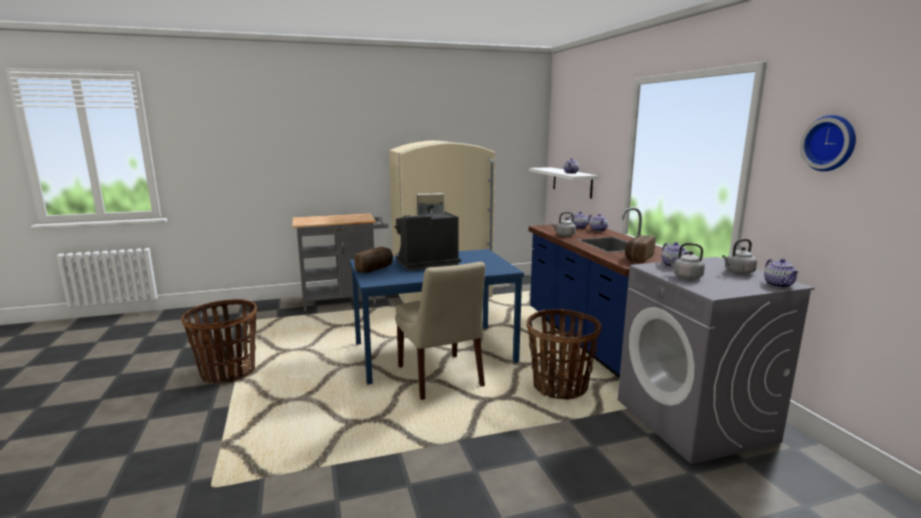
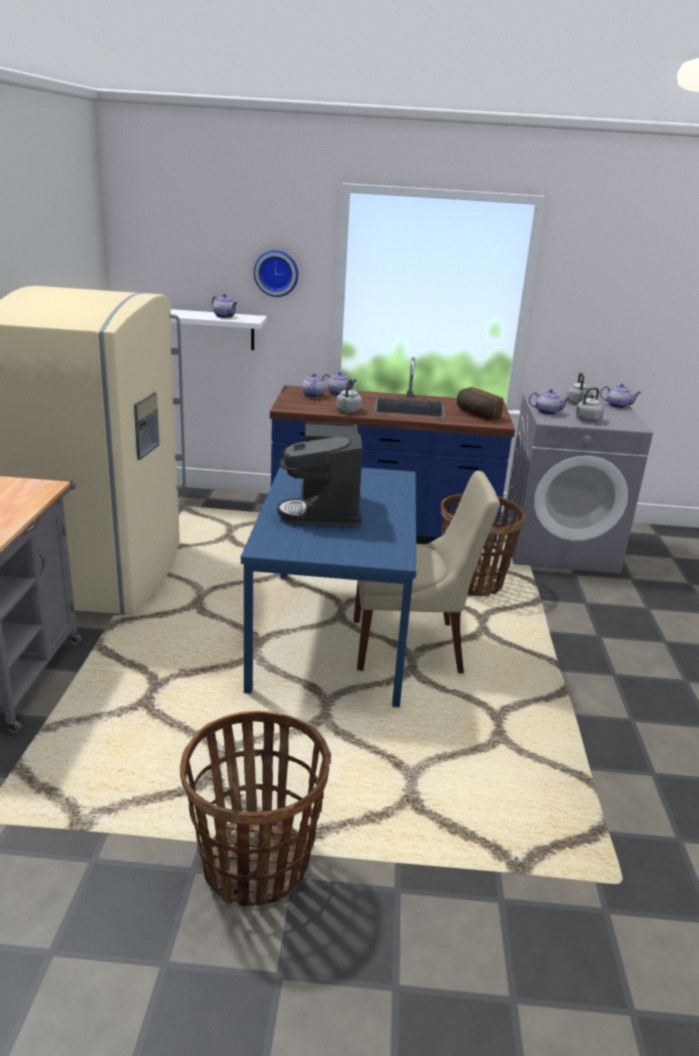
camera: 70 degrees left, 10 degrees up
(376, 269) = (325, 546): bread -> none
(830, 143) = (611, 279): wall clock -> wall clock (276, 273)

